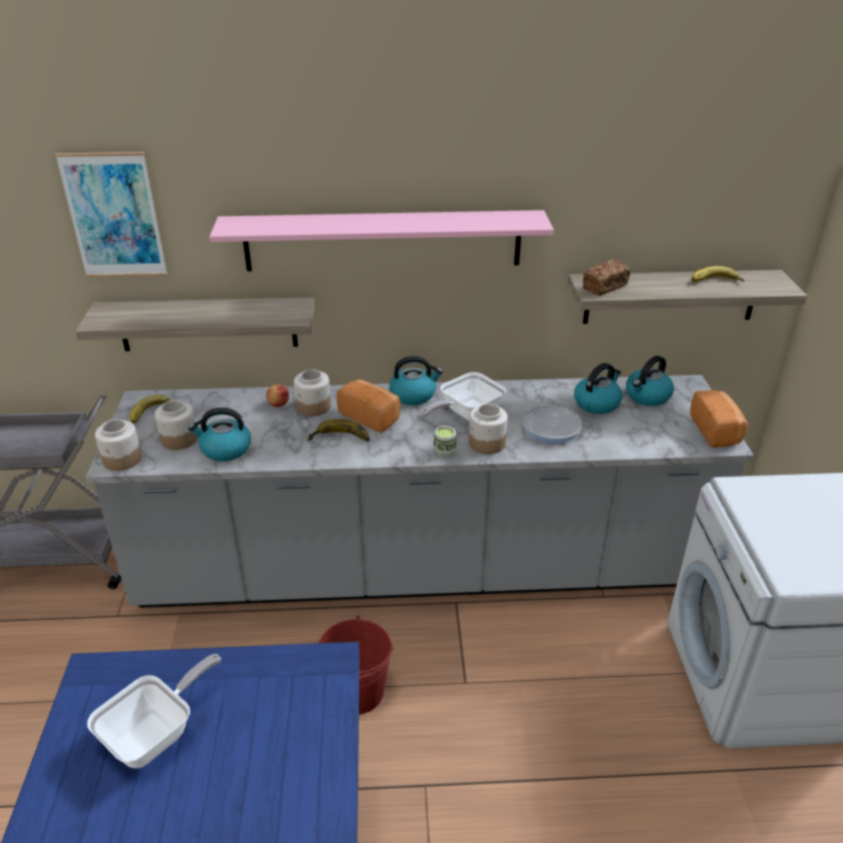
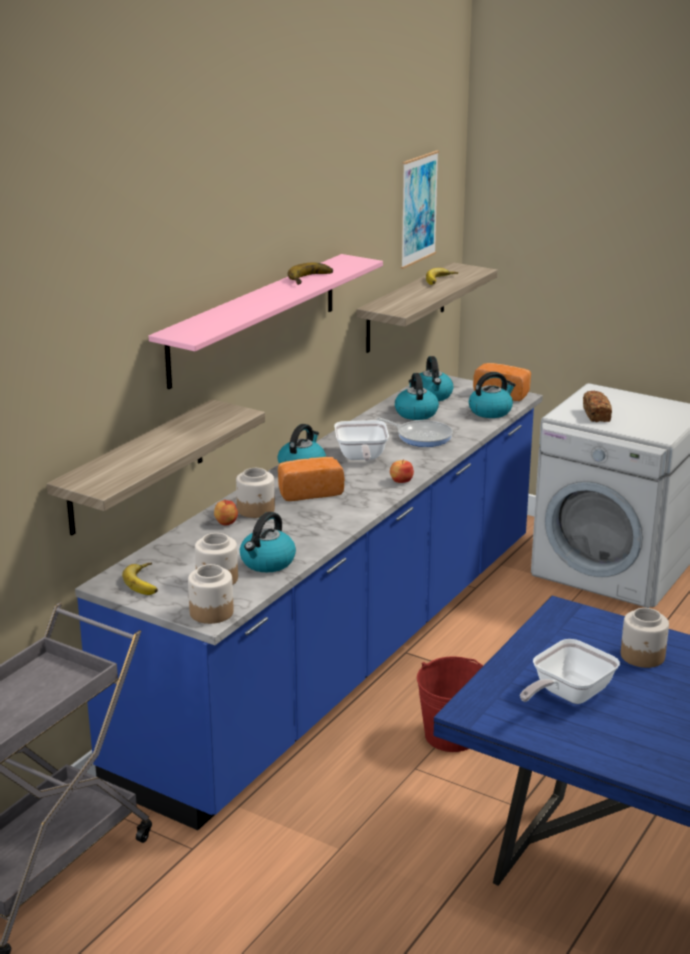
camera: 55 degrees left, 10 degrees down
(114, 216) = (70, 366): picture -> picture (418, 209)
(156, 734) = (567, 695): frying pan -> frying pan turned 120 degrees counterclockwise
(340, 439) = (325, 513): banana -> banana (313, 279)
(421, 568) = (345, 653): grey counter -> blue counter
(445, 451) = (401, 480): cup -> apple
(486, 443) = (412, 464): jar -> jar (643, 656)
(605, 287) = (396, 306): bread -> bread (596, 415)
(662, 440) = (490, 411): none -> kettle

